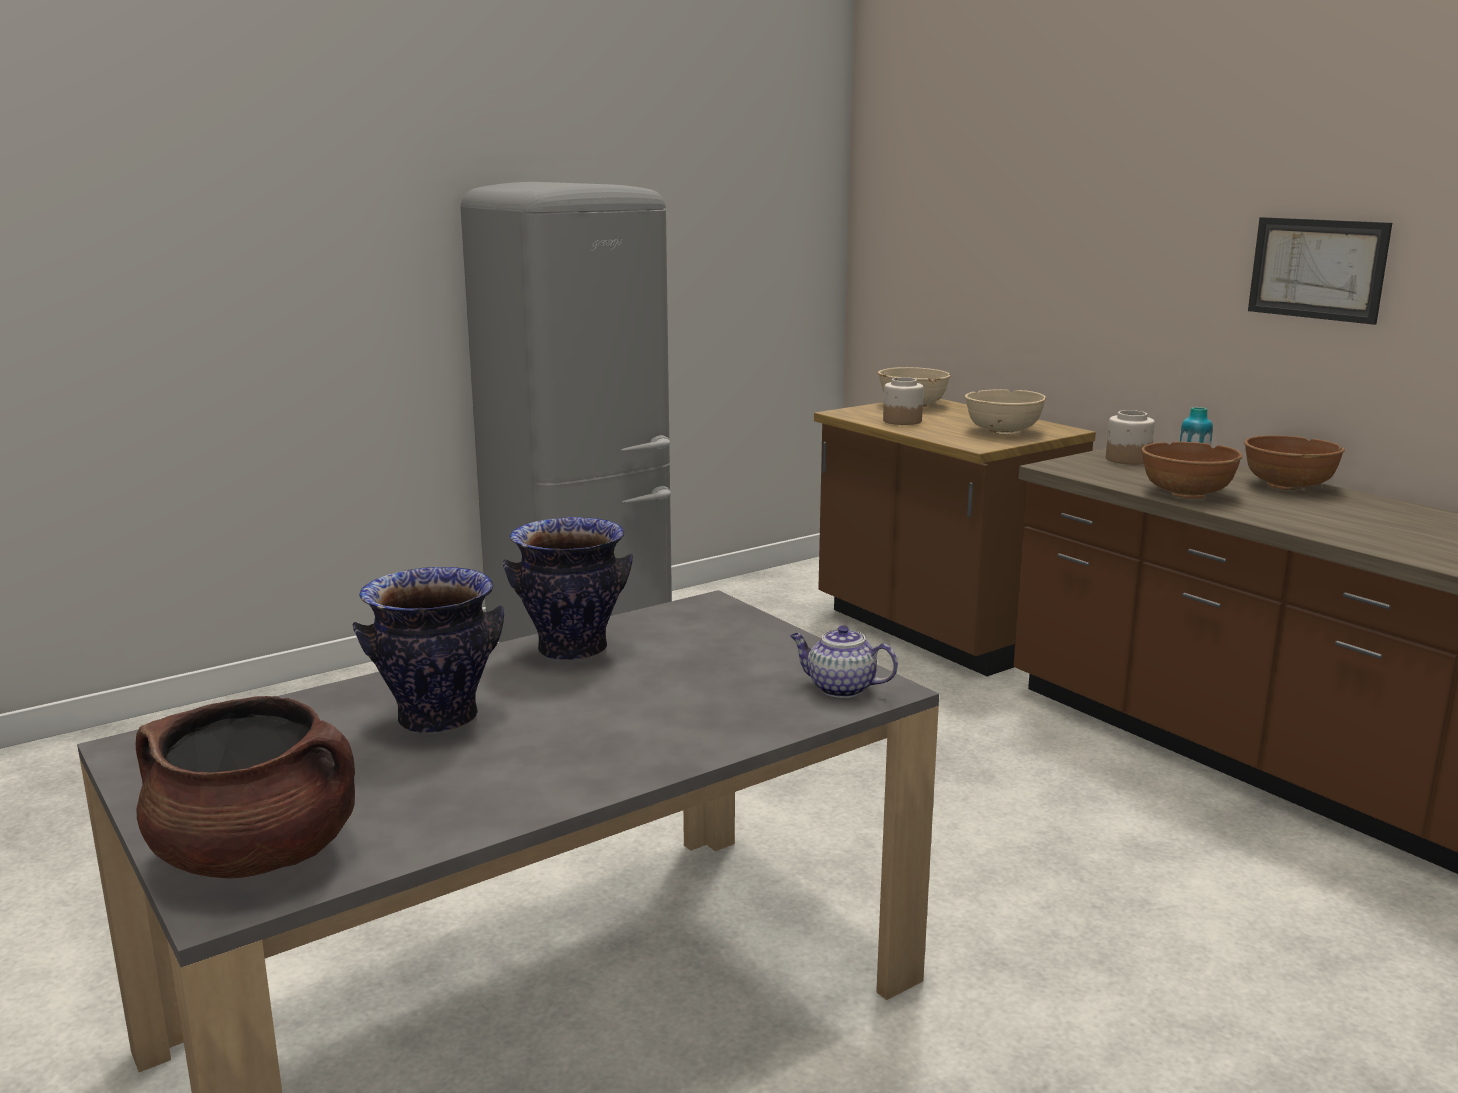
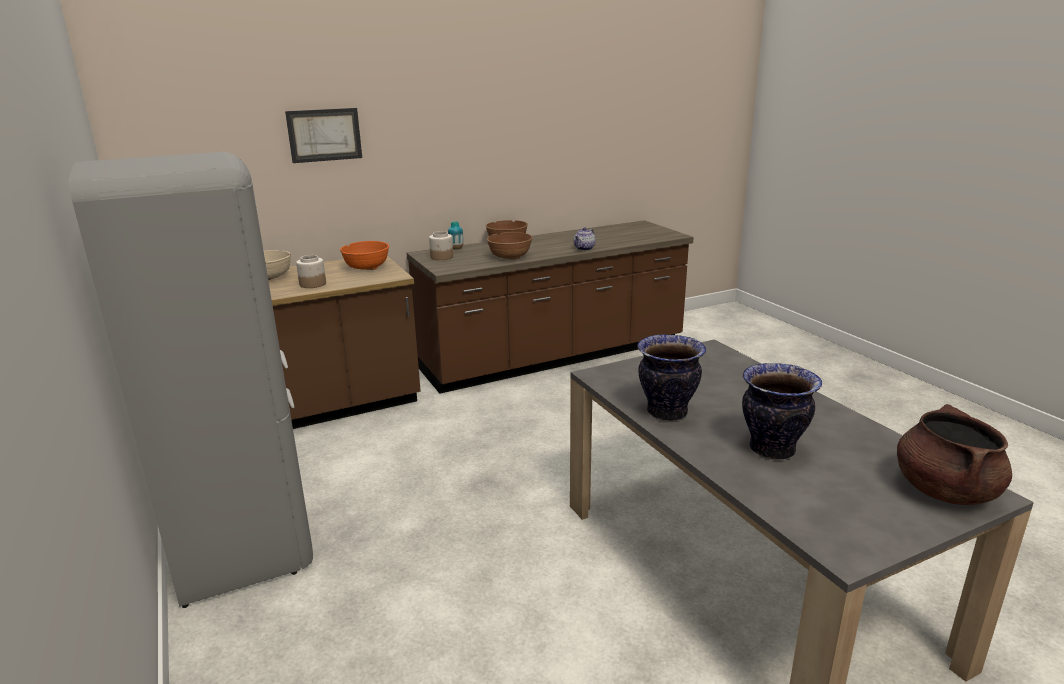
camera: 80 degrees left, 5 degrees up
(840, 688) = (712, 355): teapot -> teapot (584, 249)
(1002, 431) = (366, 268): beige bowl -> orange bowl
(1317, 269) = (482, 144): picture -> picture (324, 135)

